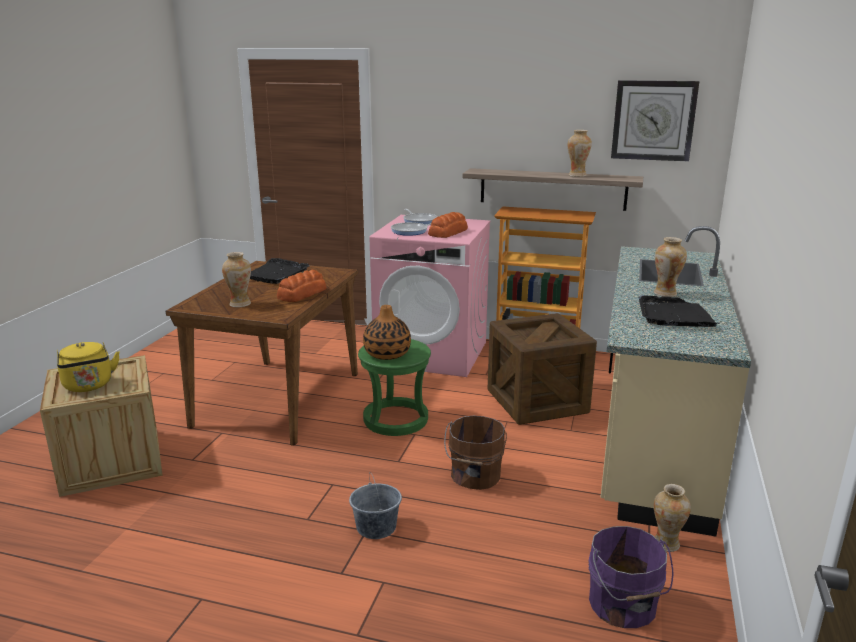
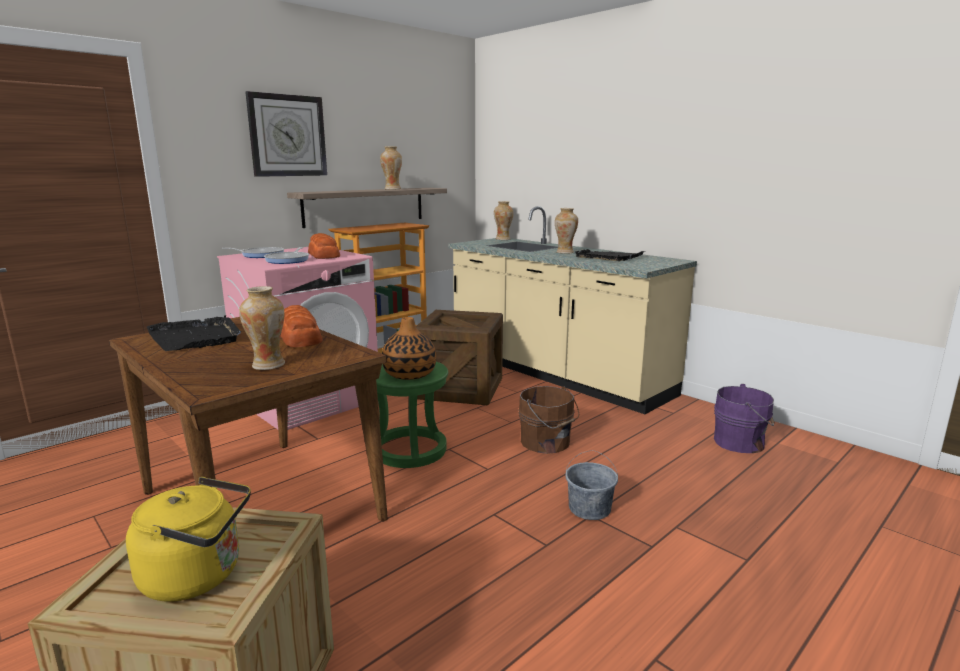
camera: 60 degrees left, 5 degrees down
(653, 120) = (430, 139): wall clock -> wall clock (287, 136)
(666, 544) = (680, 410): vase -> vase (503, 239)

